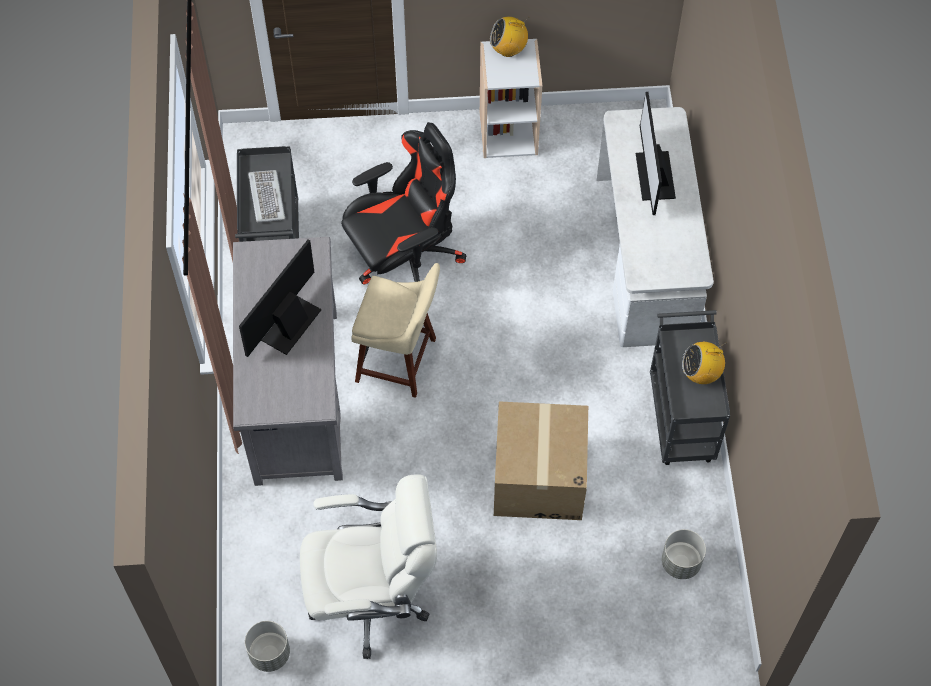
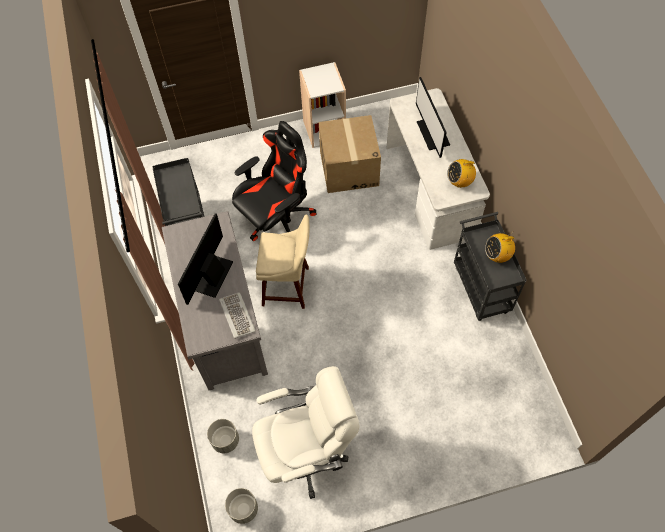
camera: 10 degrees left, 0 degrees up
(266, 197) = (178, 194): keyboard -> keyboard (236, 316)
(508, 49) = (318, 71): radio -> radio (459, 182)
(538, 477) = (398, 345): cardboard box -> cardboard box (349, 168)
(681, 562) = (506, 384): grey planter -> grey planter (225, 440)

